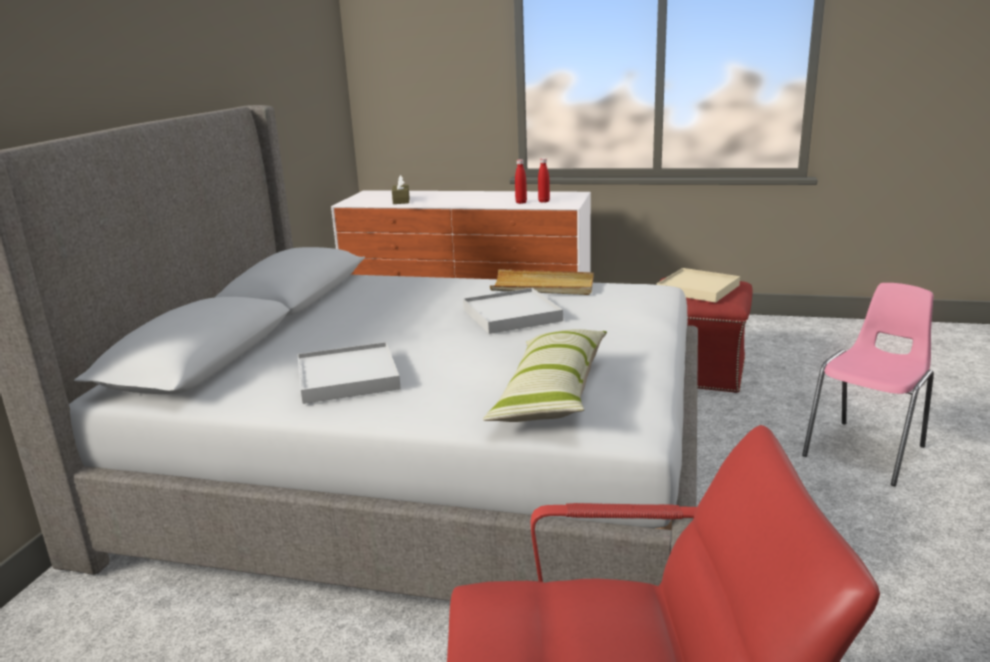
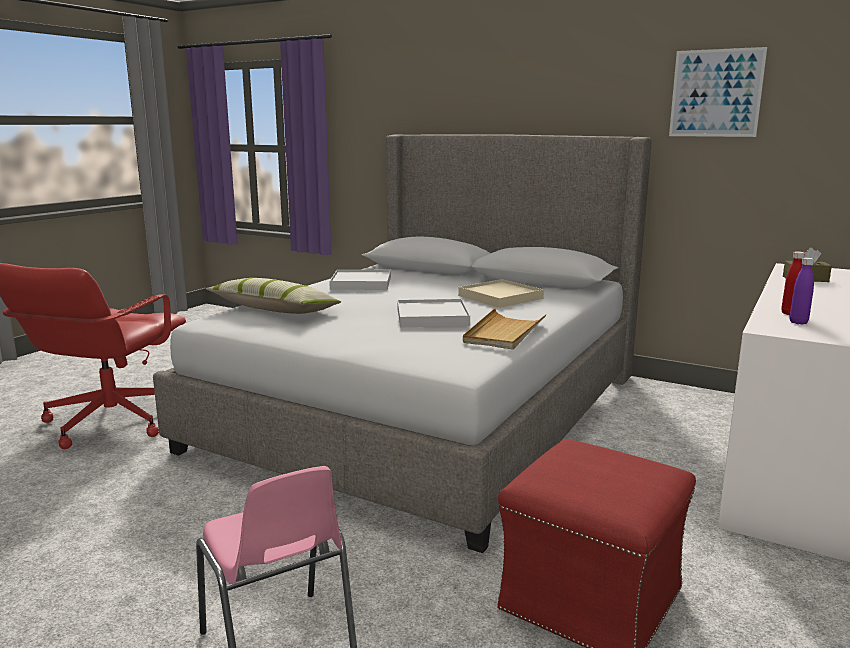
camera: 105 degrees right, 5 degrees down
(260, 53) = (716, 93): none -> picture
(544, 201) = (798, 322): red bottle -> purple bottle
(698, 289) = (593, 468): beige tray -> beige tray (500, 297)

